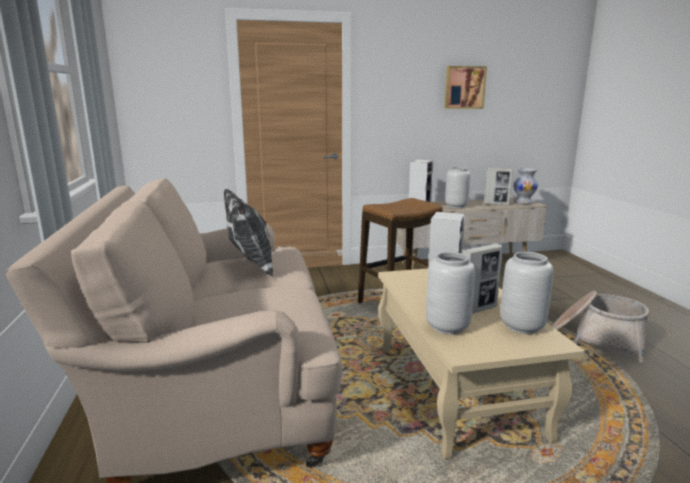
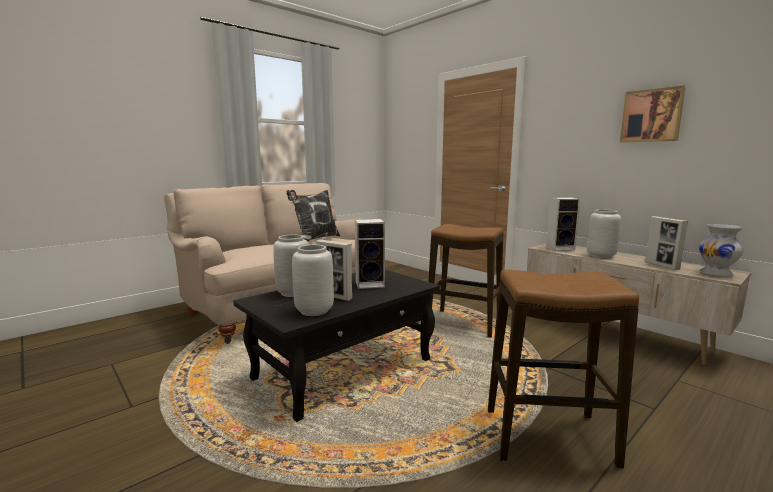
camera: 60 degrees right, 5 degrees down
(455, 389) = (345, 369): beige coffee table -> black coffee table
(598, 338) = (548, 437): basket -> stool

